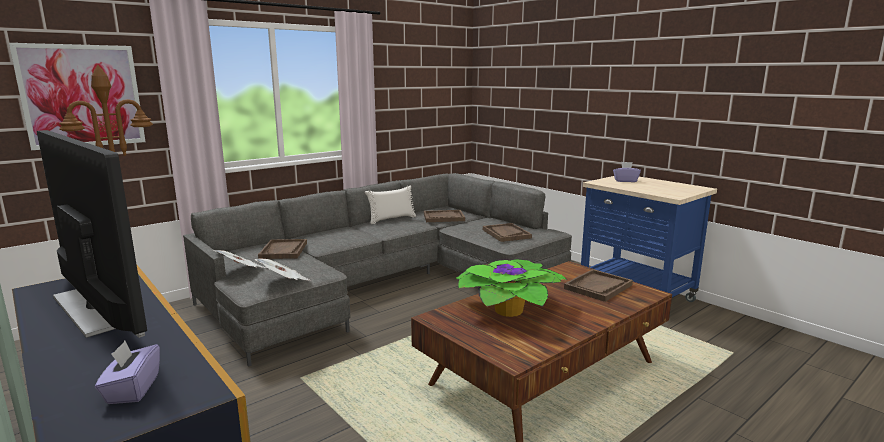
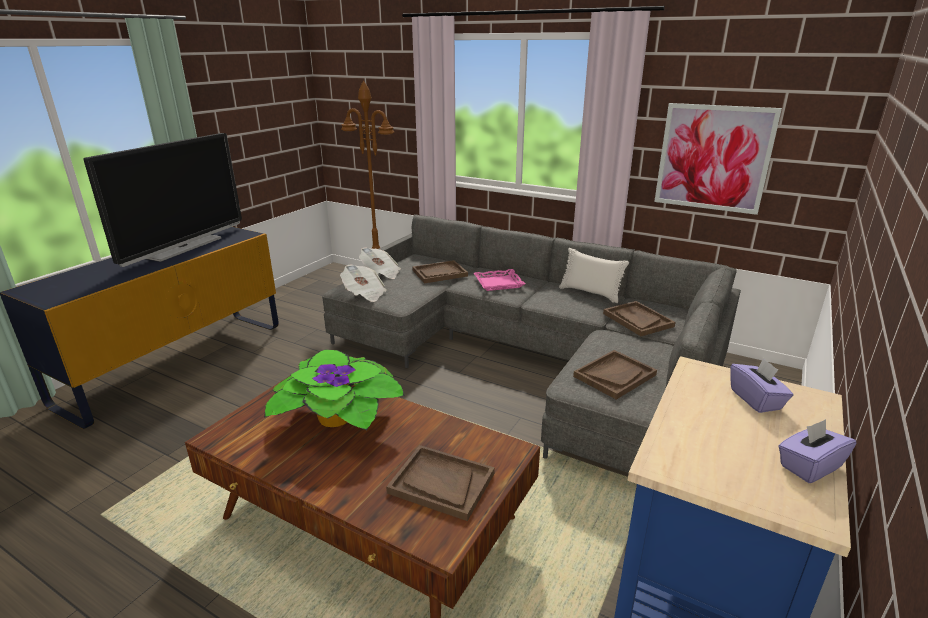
camera: 70 degrees right, 10 degrees up
(82, 96) = (377, 103): picture -> picture (713, 158)
(132, 389) = (69, 285): purple tissue box -> purple tissue box (809, 466)
(337, 237) = (498, 283): none -> pink tray

